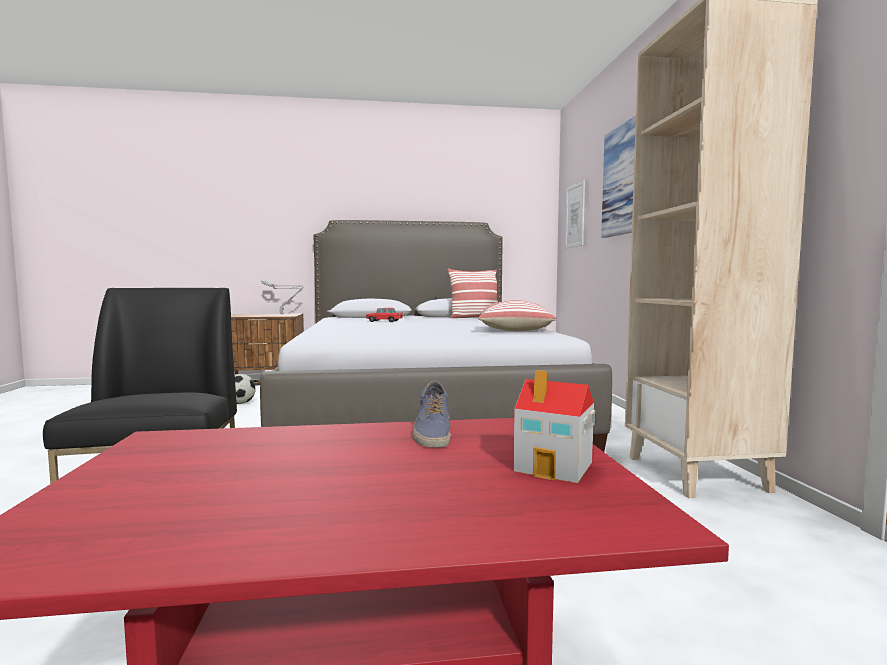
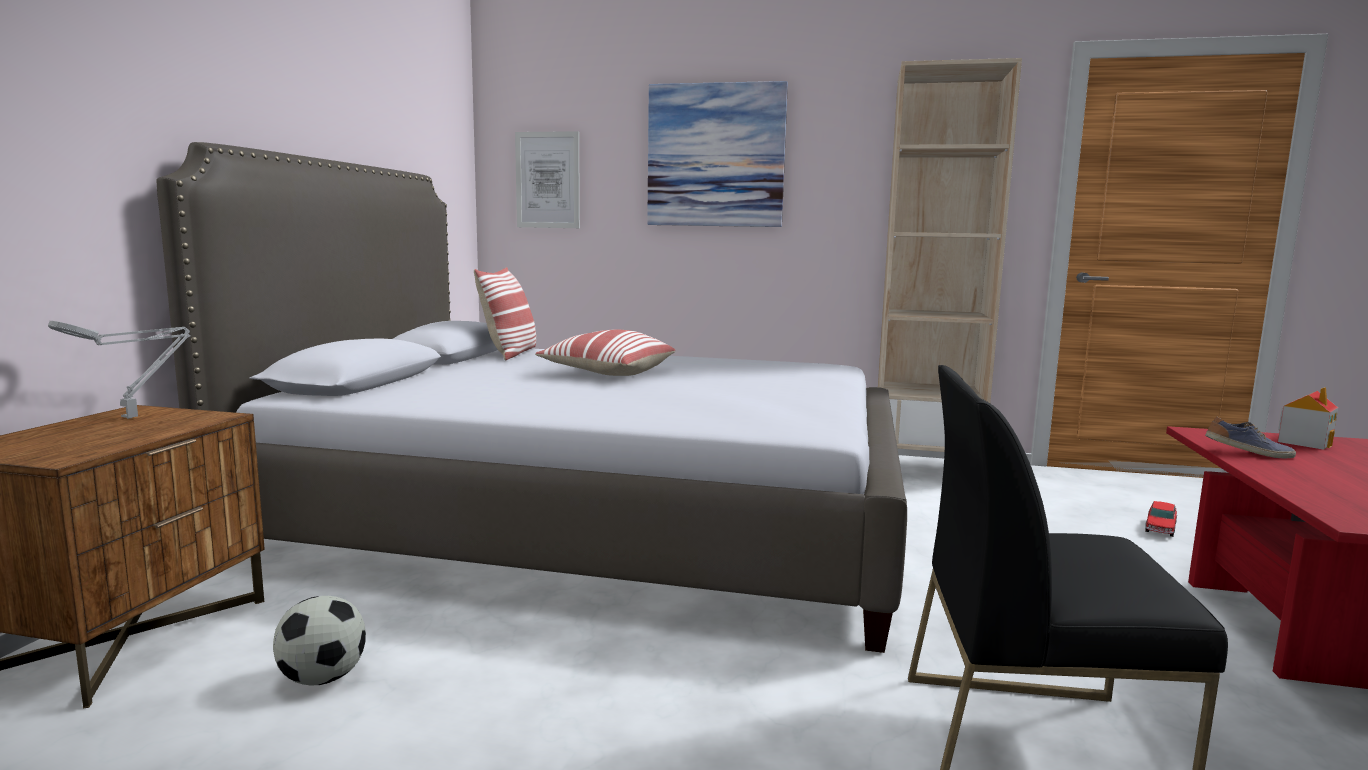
camera: 70 degrees left, 5 degrees up
(384, 321) = (533, 385): toy car -> toy car (1160, 528)
(514, 330) = (747, 365): pillow -> pillow (607, 373)

